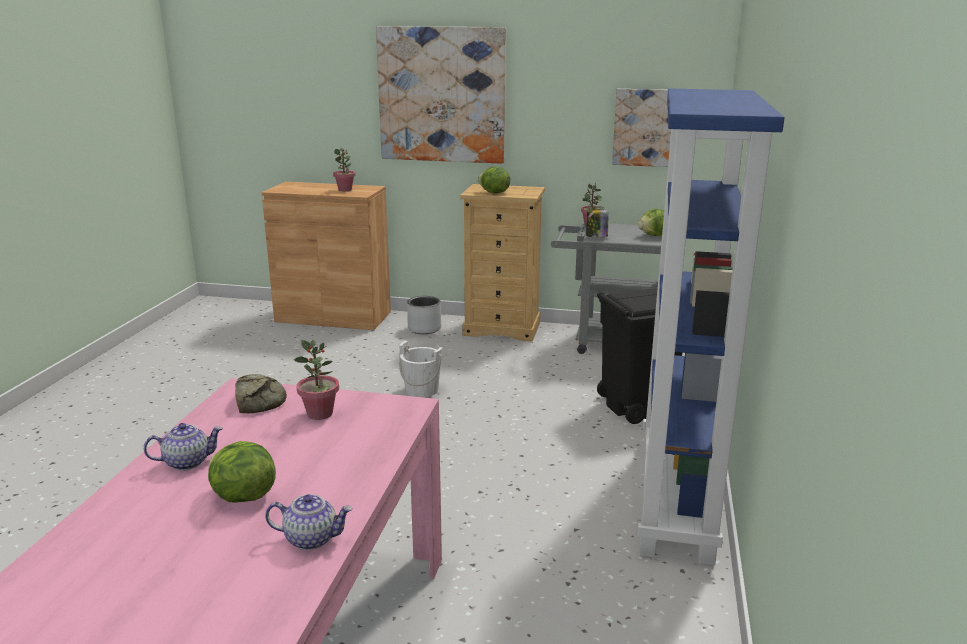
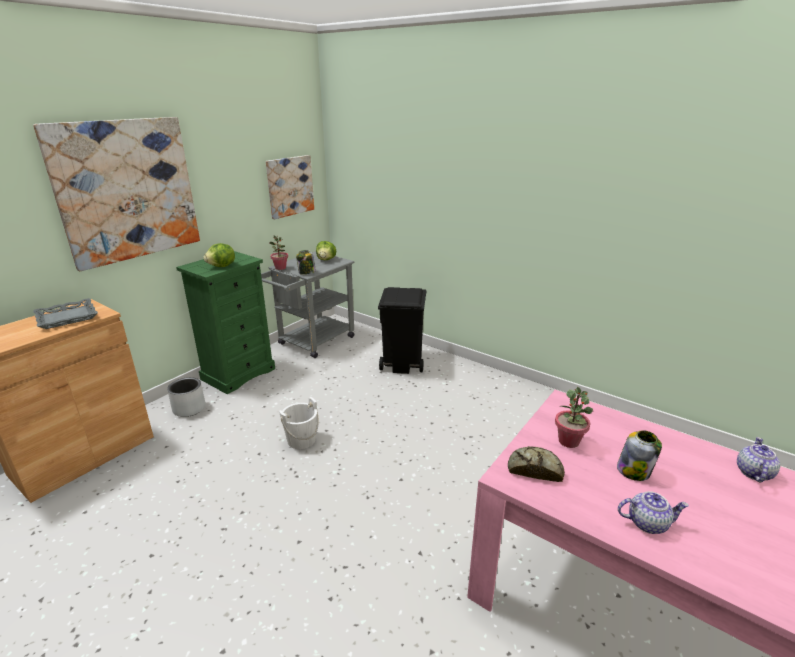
camera: 65 degrees left, 5 degrees up
(187, 462) = (647, 523): teapot -> teapot turned 90 degrees clockwise
(242, 497) = (702, 497): lettuce -> none
(279, 453) = (634, 470): none -> jar
(345, 190) = (67, 317): potted plant -> grey tray
(502, 329) = (238, 374): beige dresser -> green dresser
(677, 500) = (508, 387): blue bookcase -> none

